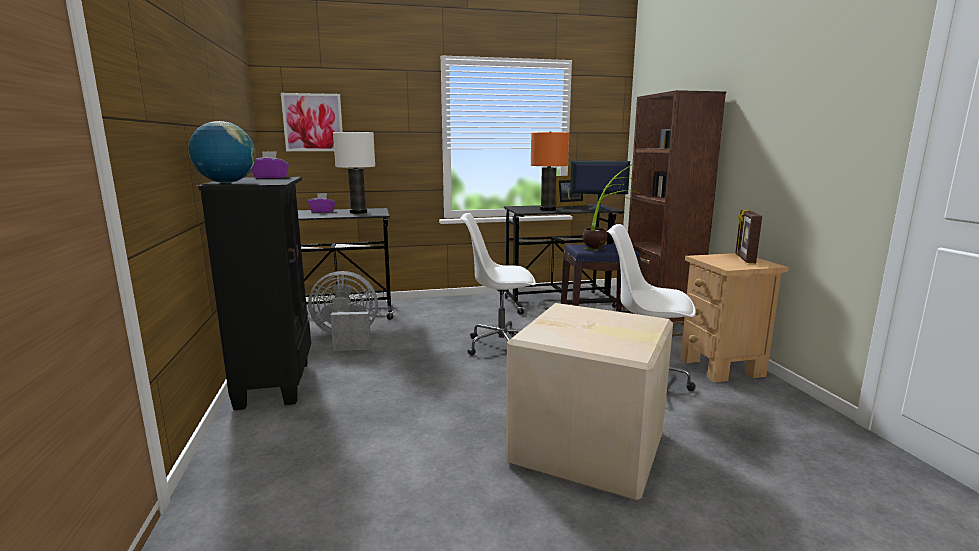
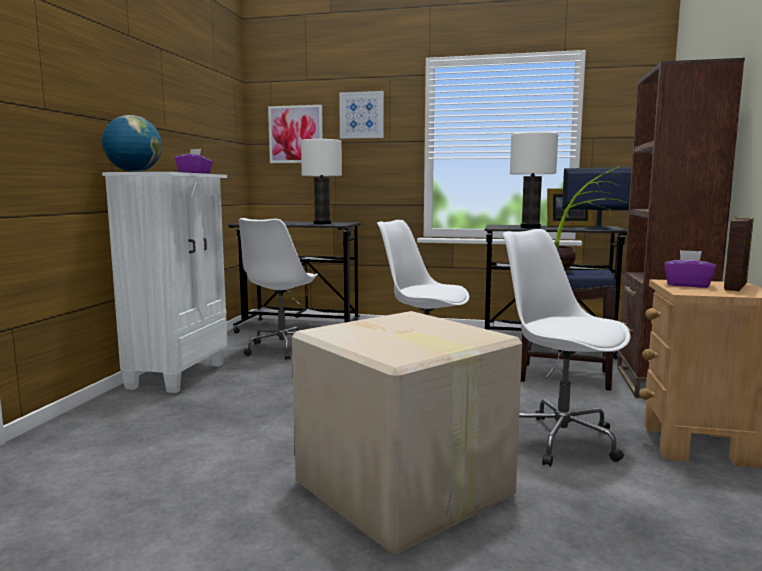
camera: 25 degrees right, 5 degrees down
(276, 385) = (179, 376): black cabinet -> white cabinet
(322, 211) = (293, 222): purple tissue box -> purple tissue box (687, 285)
(346, 339) = (281, 350): grey fan -> white office chair
(381, 106) = (362, 115): none -> picture
(547, 209) = (530, 227): orange table lamp -> white table lamp

